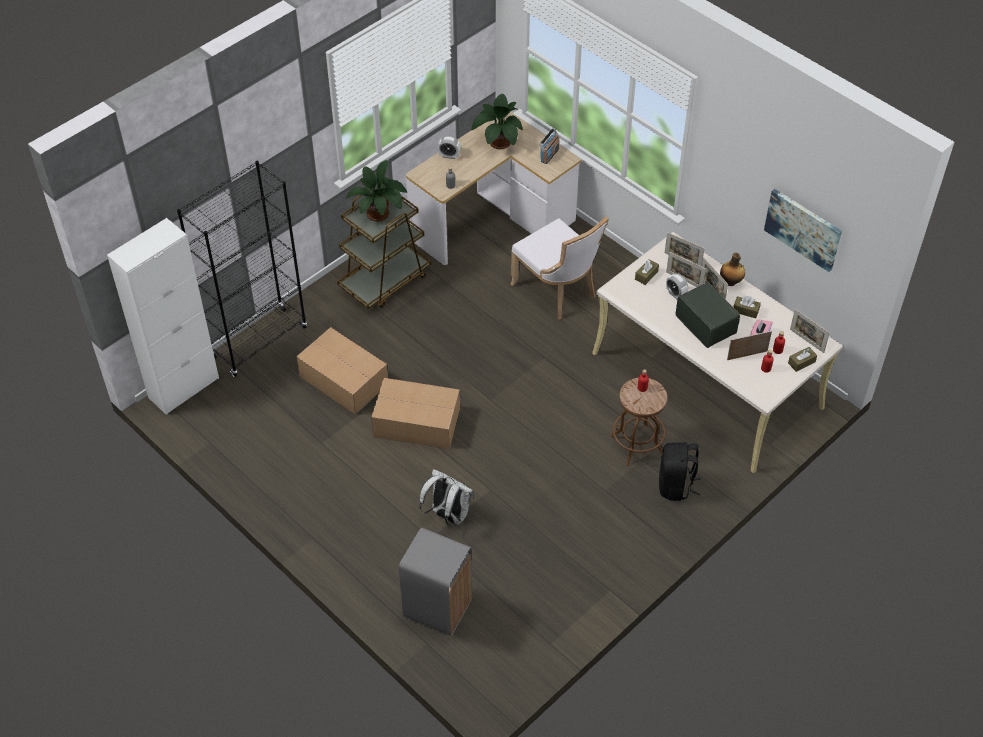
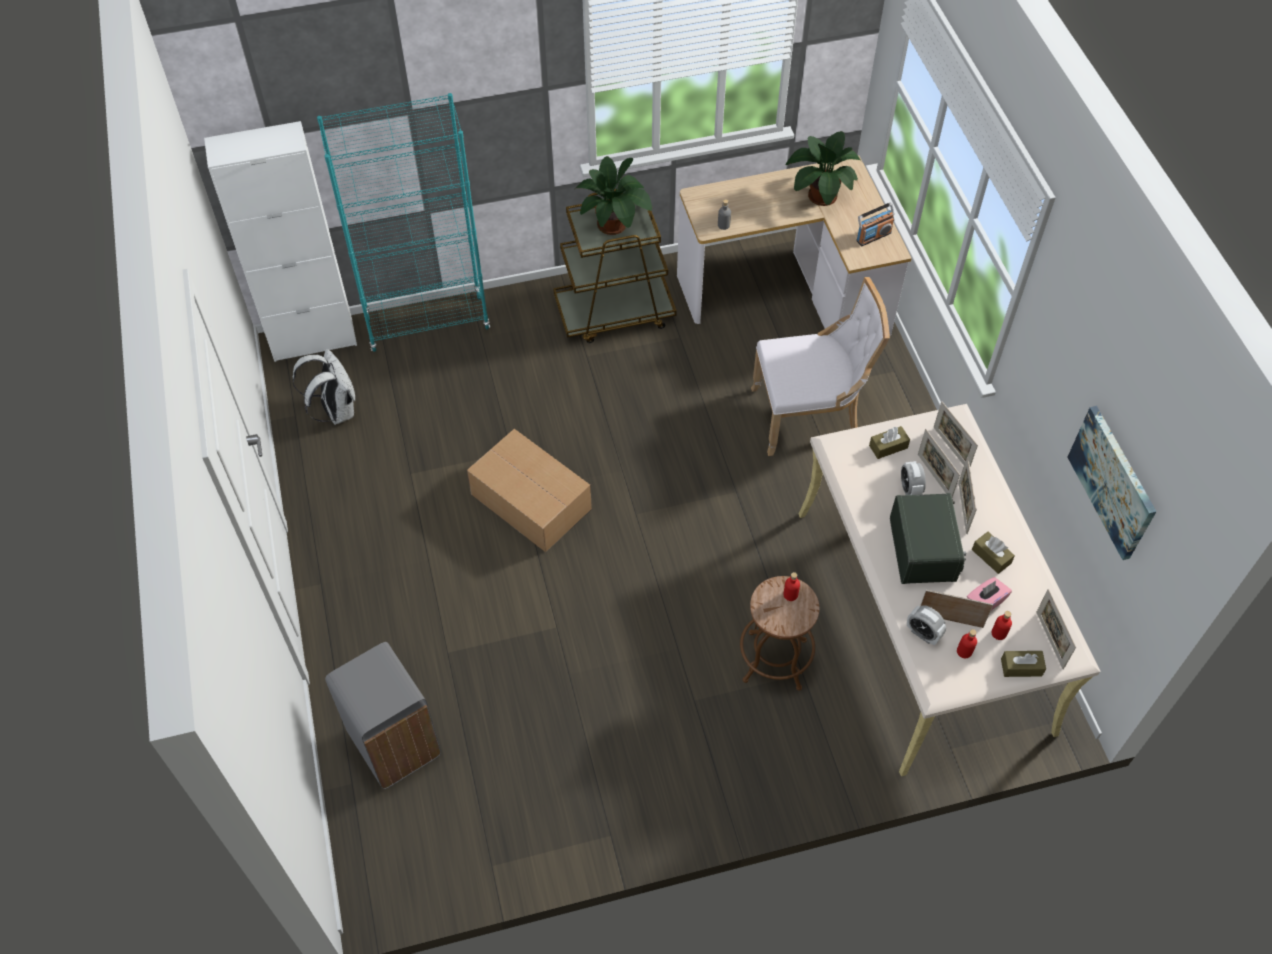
camera: 30 degrees right, 5 degrees up
(259, 342) = (427, 323): black bookcase -> turquoise bookcase
(343, 379) = (486, 409): cardboard box -> none
(447, 515) = (487, 634): white backpack -> white backpack (335, 410)
(449, 156) = (748, 188): alarm clock -> alarm clock (923, 634)
(557, 291) = (809, 415): white chair -> white chair turned 90 degrees counterclockwise
(675, 486) = (787, 740): black backpack -> none
(731, 282) = (997, 507): bottle -> none

